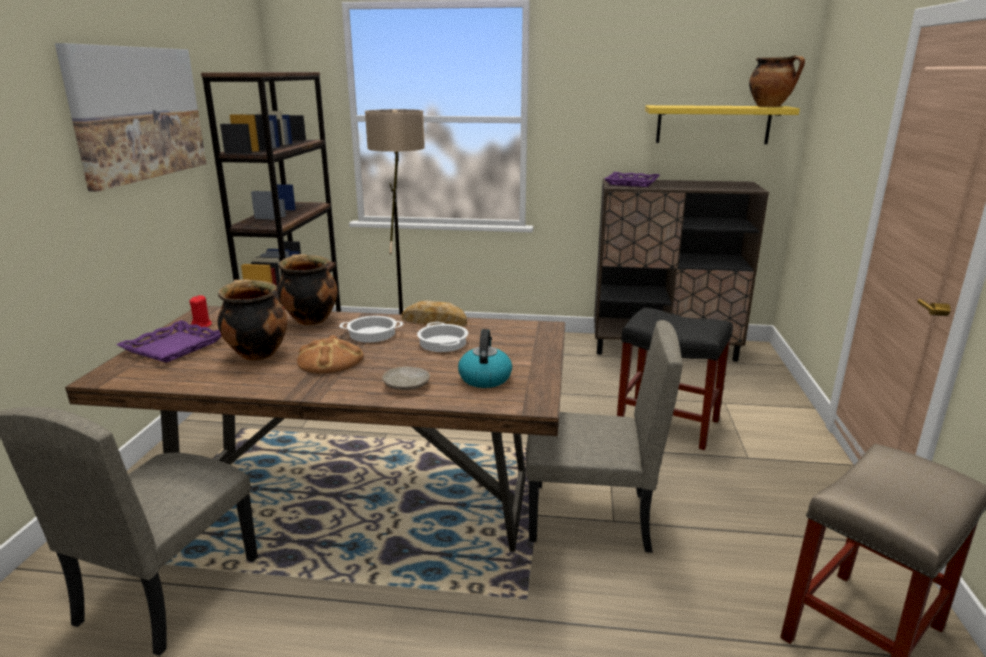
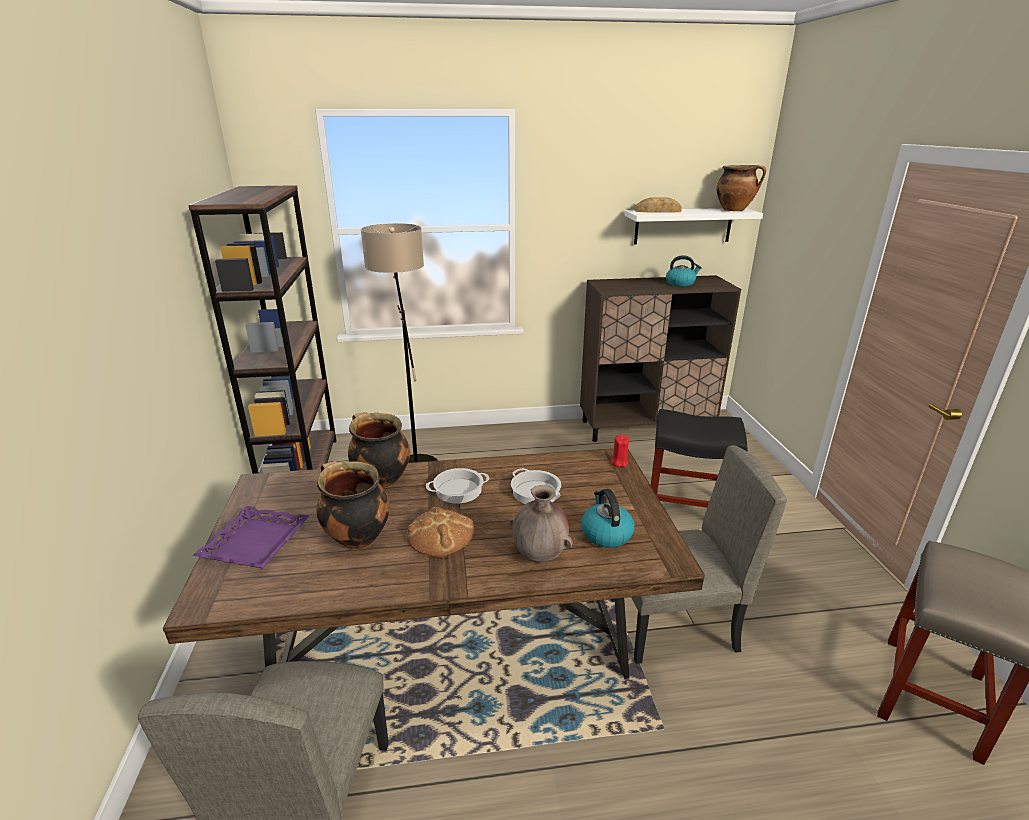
camera: 15 degrees left, 5 degrees up
(138, 113) = (141, 269): picture -> none
(202, 325) = (266, 504): red candle -> red candle (619, 462)
(407, 385) = (540, 556): beige plate -> brown vase
(434, 321) = (507, 463): bread -> bread (657, 211)
(631, 183) = (619, 285): purple tray -> none
(702, 185) = (680, 283): none -> kettle
(713, 124) = (683, 226): yellow shelf -> white shelf

